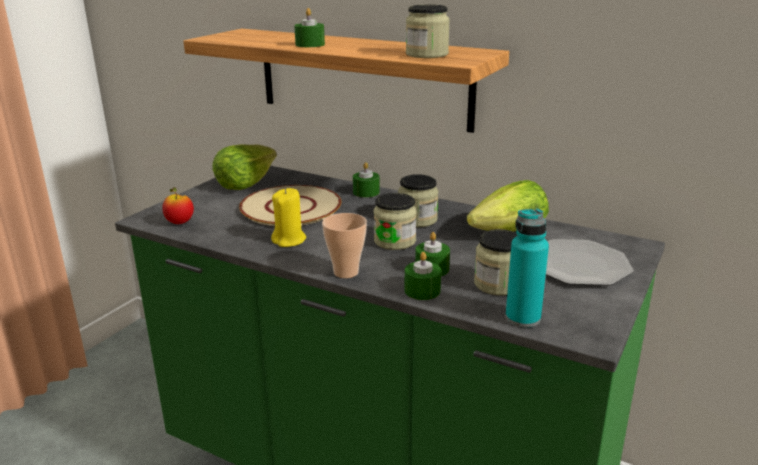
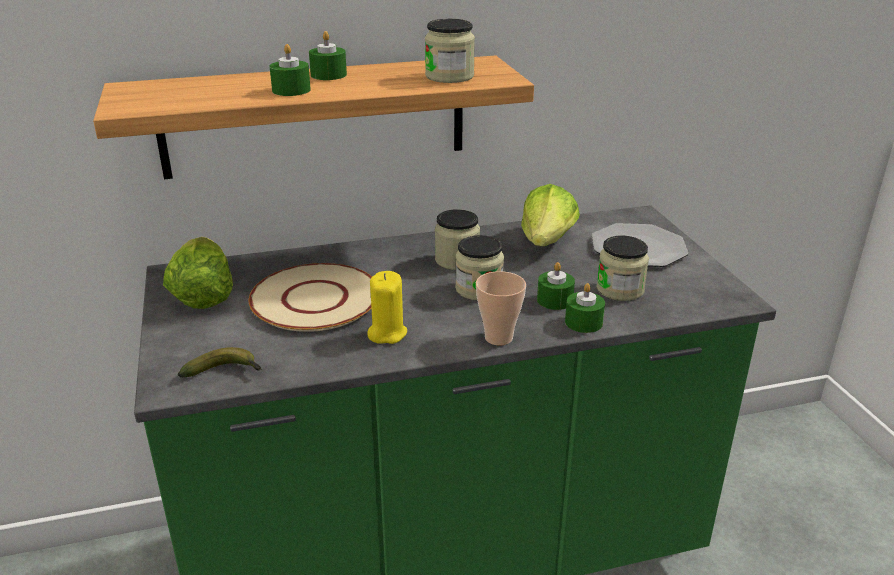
camera: 45 degrees left, 5 degrees up
(180, 223) = (225, 372): apple -> banana
(366, 192) = (357, 251): green candle -> green candle (328, 75)
(522, 318) = (682, 308): turquoise bottle -> none

